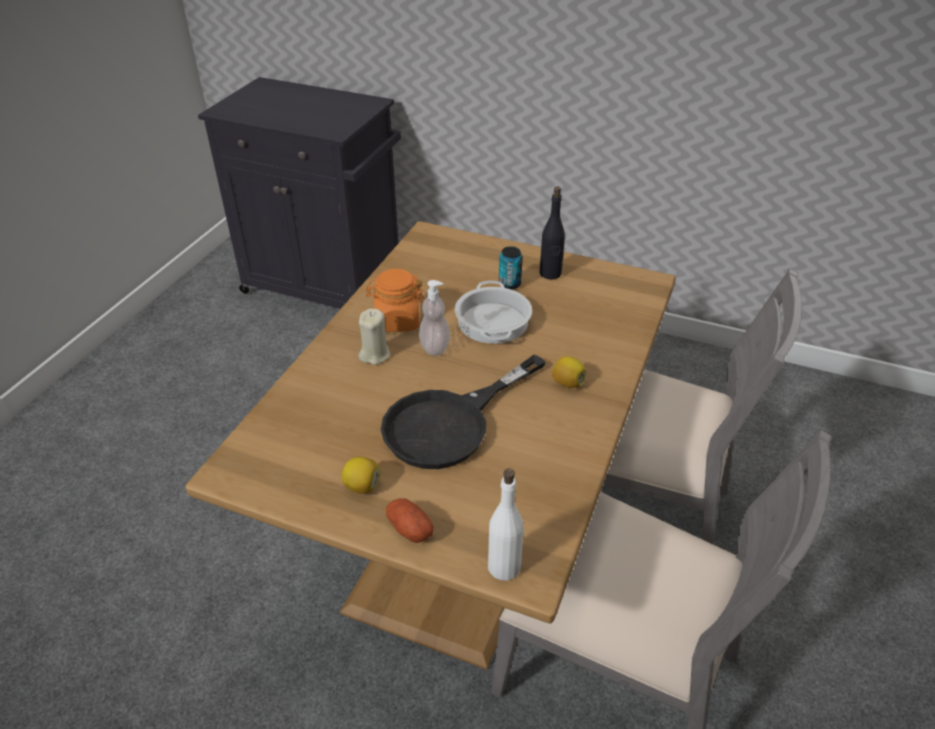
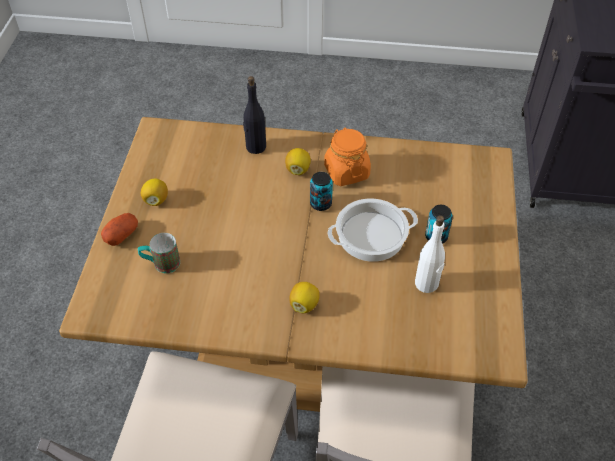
camera: 75 degrees right, 10 degrees up
(374, 354) = (298, 169): beige candle -> lemon
(435, 347) = (320, 204): soap dispenser -> can
(450, 423) = (231, 234): black frying pan -> none
(474, 492) = (161, 264): none -> mug
(504, 566) = (95, 295): white bottle -> white bottle (426, 284)
(550, 273) = (470, 266): black bottle -> black bottle (255, 147)

